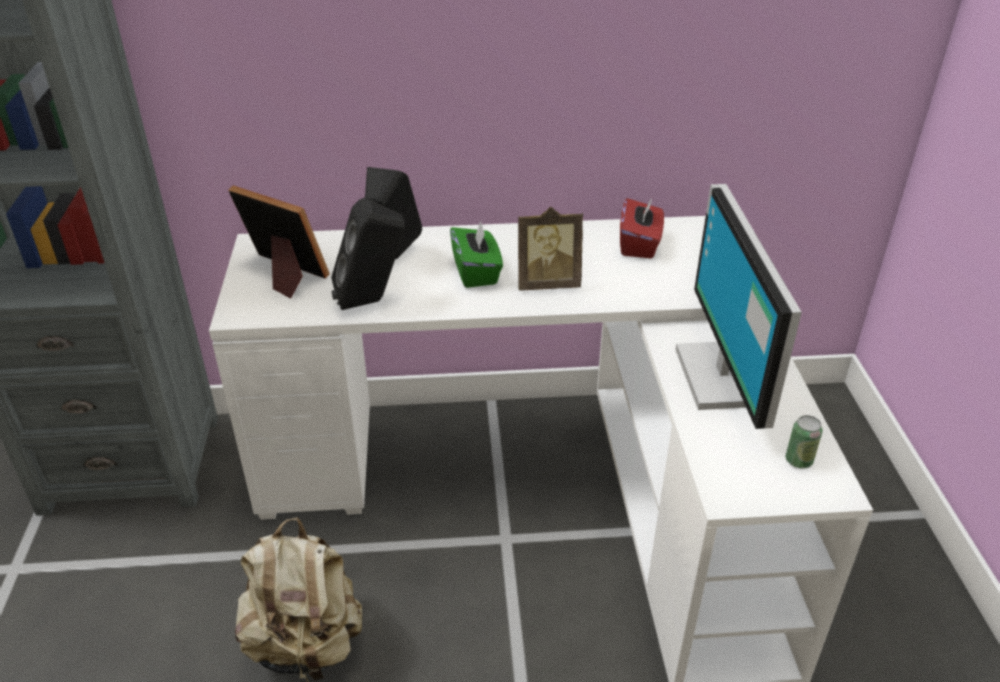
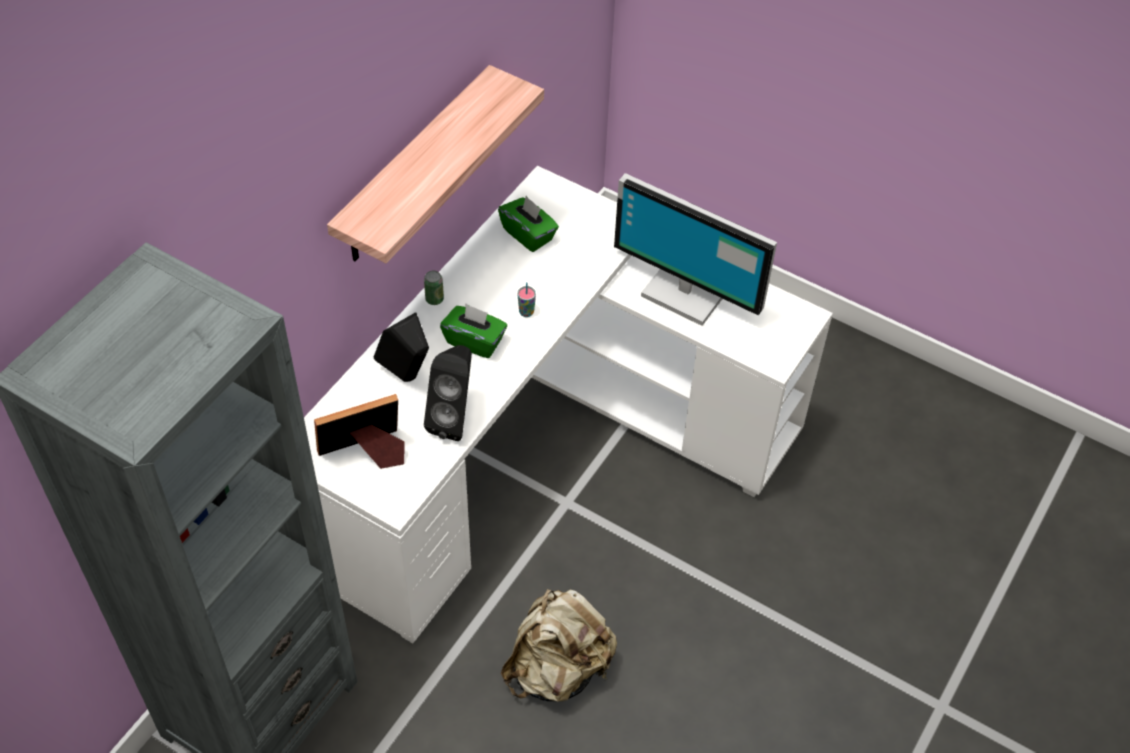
camera: 55 degrees left, 15 degrees up
(516, 59) = (414, 168): none -> shelf
(547, 283) = (526, 312): picture frame -> cup
(639, 245) = (528, 234): red tissue box -> green tissue box
(798, 461) = (777, 314): can -> can (434, 299)

